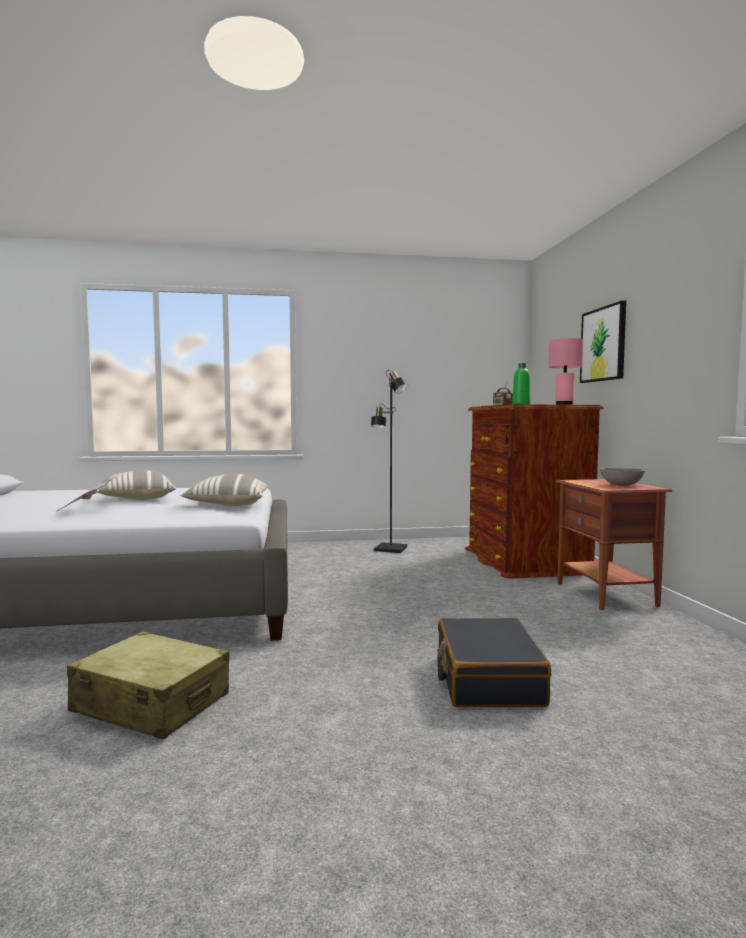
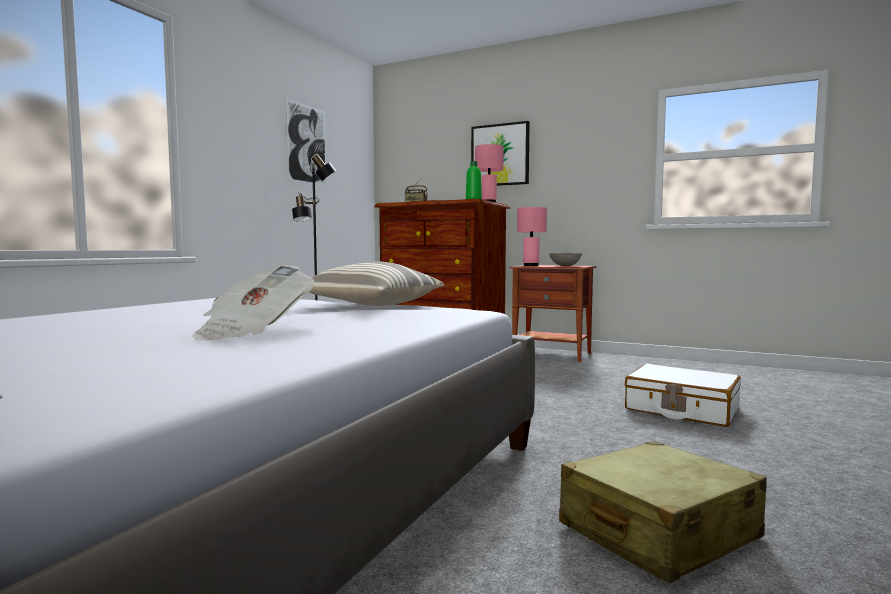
camera: 55 degrees left, 0 degrees up
(136, 499) = (188, 319): pillow -> none
(427, 356) = (307, 144): none -> picture
(487, 679) = (681, 409): black suitcase -> white suitcase
(584, 481) = (531, 265): none -> pink table lamp

